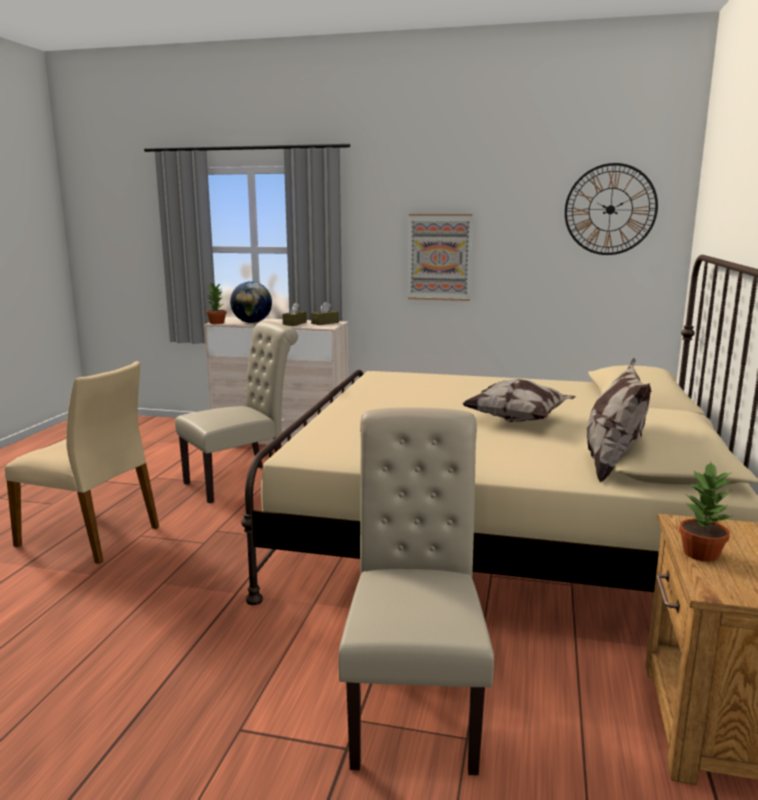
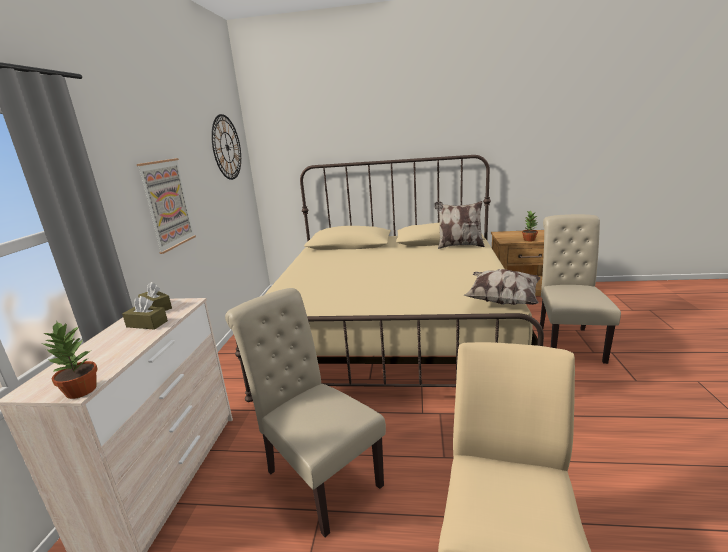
camera: 95 degrees left, 5 degrees up
(252, 322) = (107, 357): globe -> none
(414, 702) = (568, 341): beige chair -> beige chair turned 105 degrees clockwise
(519, 420) = (398, 261): pillow -> pillow (502, 300)

